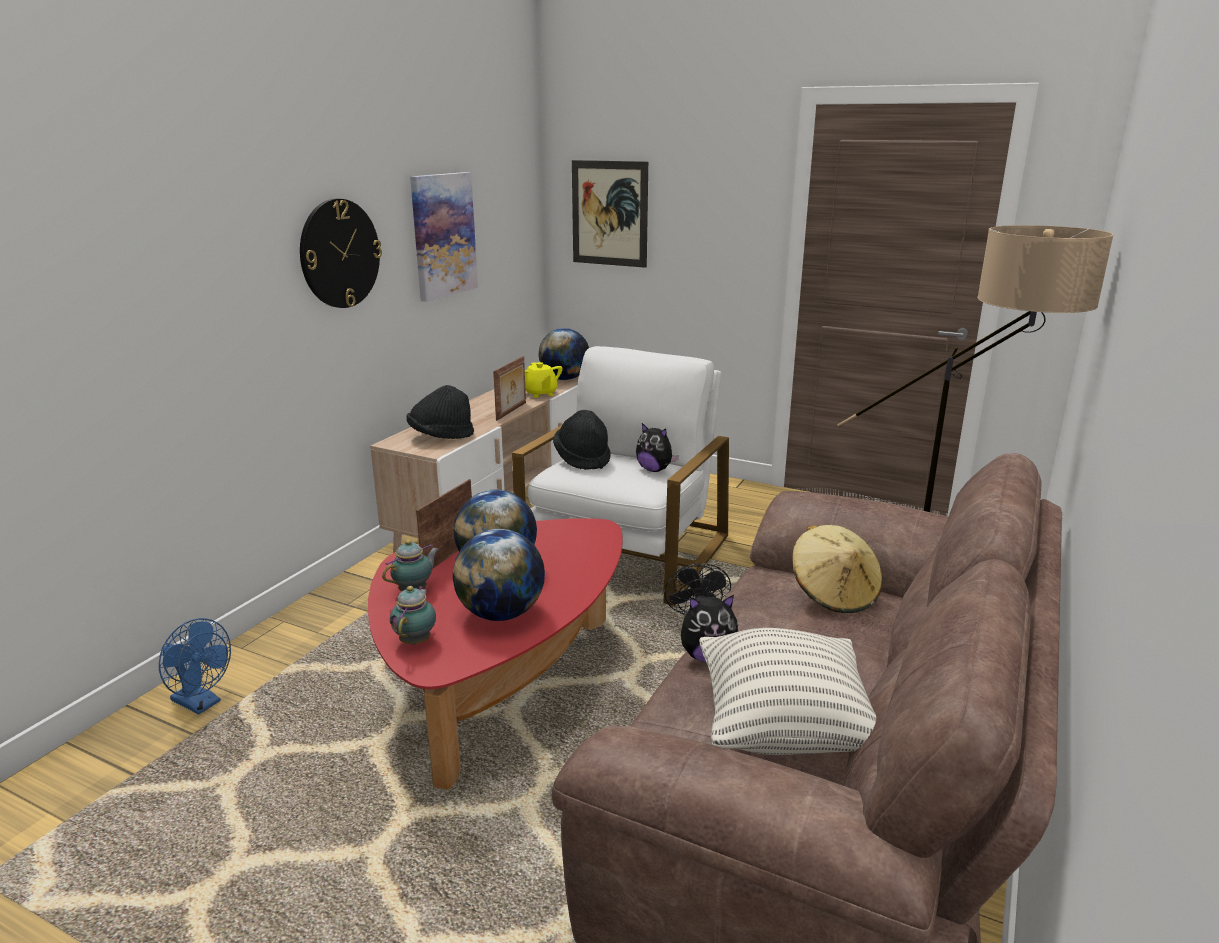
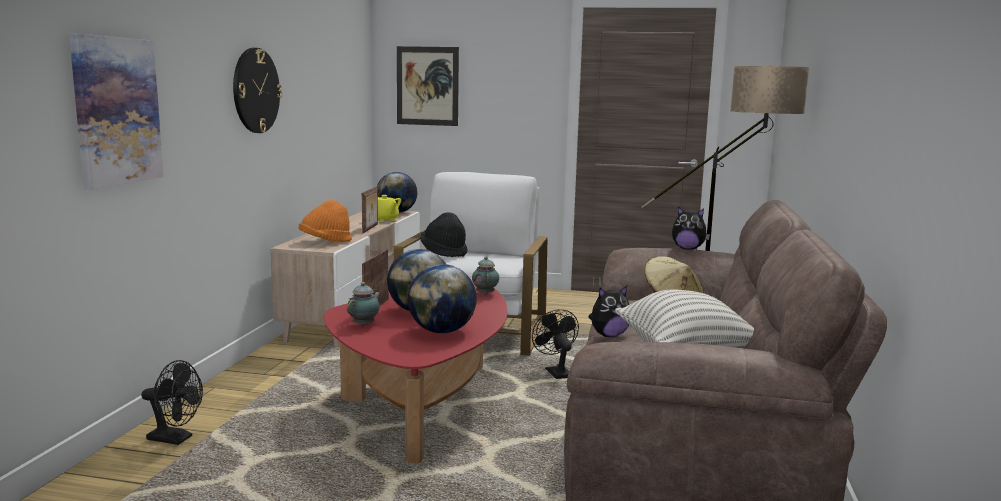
camera: 15 degrees left, 10 degrees down
(202, 703) = (175, 439): blue fan -> black fan
(416, 640) = (388, 347): teapot -> teapot (485, 293)
(441, 436) = (325, 242): black hat -> orange hat
(443, 235) = (315, 90): picture -> picture (116, 111)
(655, 470) = (502, 257): plush toy -> plush toy (688, 249)

